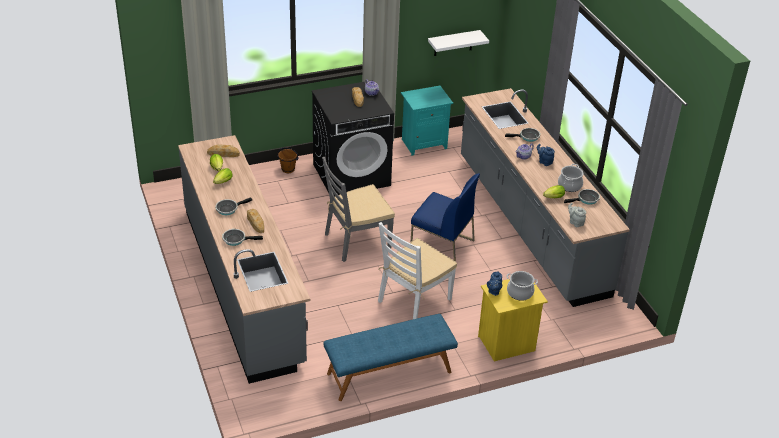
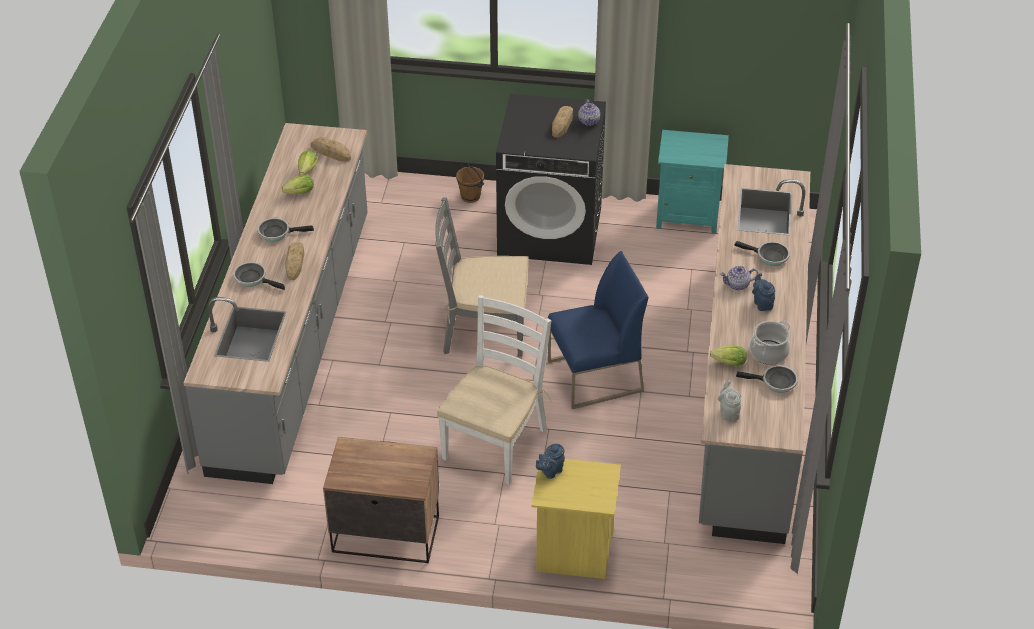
camera: 30 degrees right, 5 degrees up
(389, 373) = (385, 532): blue bench -> nightstand
(414, 300) = (495, 443): white chair -> white chair turned 135 degrees clockwise
(441, 245) = (594, 377): blue chair -> blue chair turned 75 degrees counterclockwise
(453, 43) = (754, 77): white shelf -> none
(520, 293) = (585, 487): cooking pot -> none

